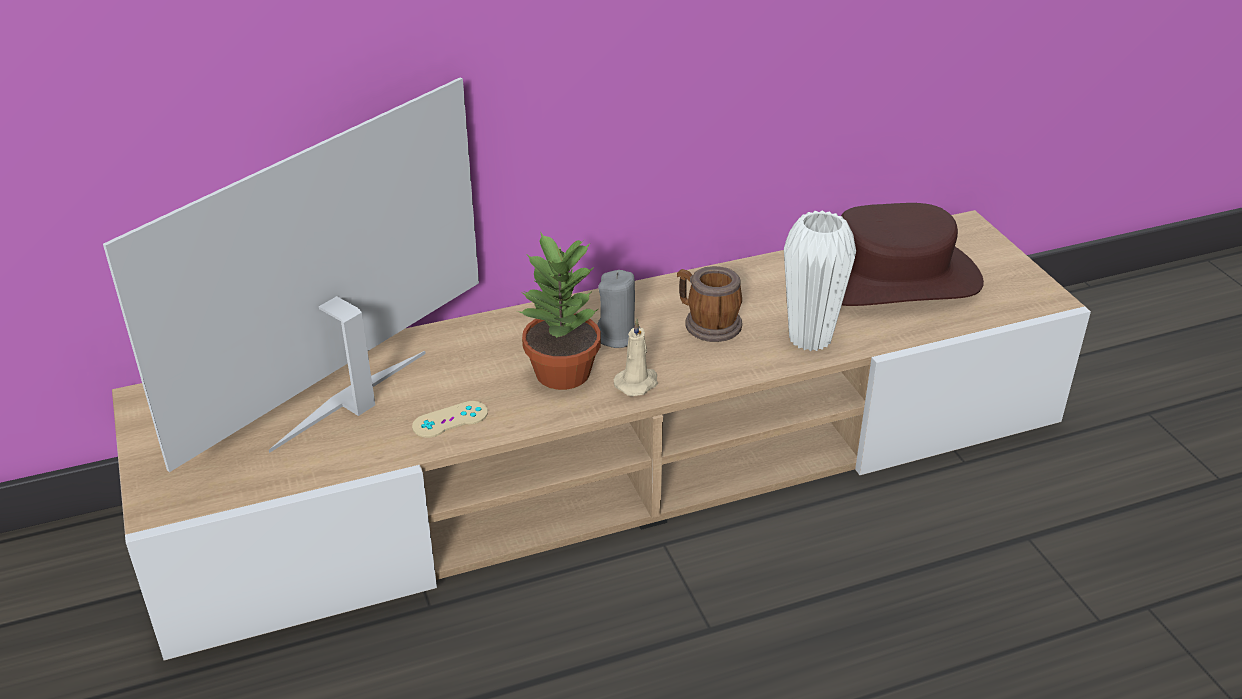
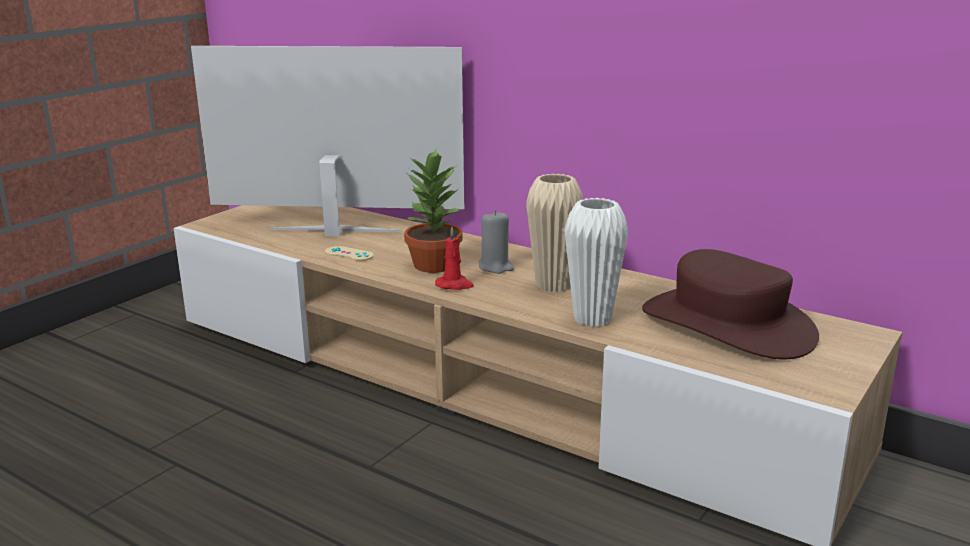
camera: 55 degrees right, 15 degrees down
(637, 383) = (454, 285): beige candle -> red candle
(707, 324) = (553, 285): mug -> beige vase

